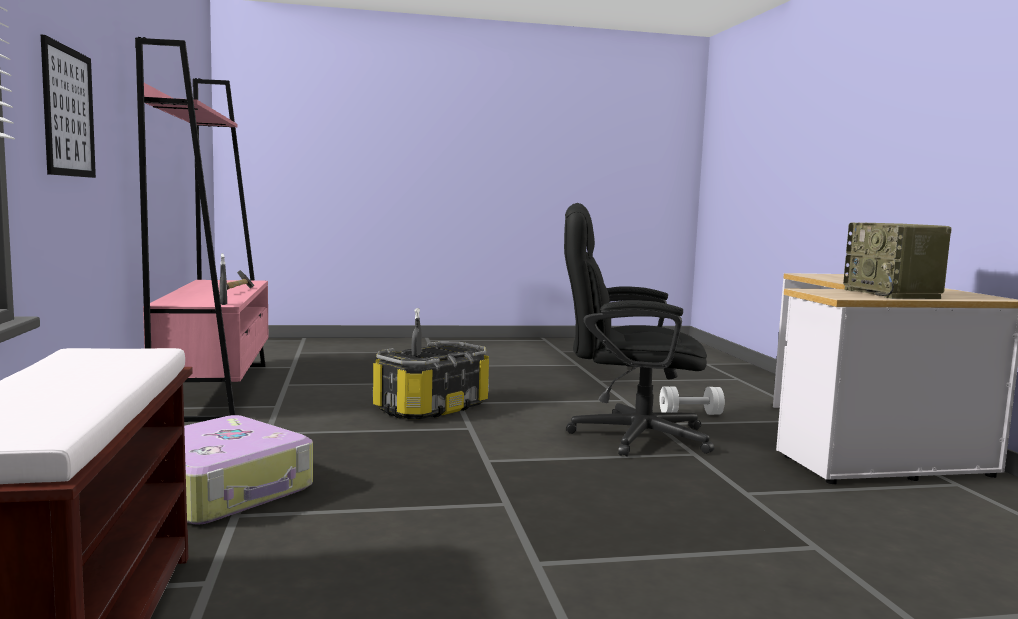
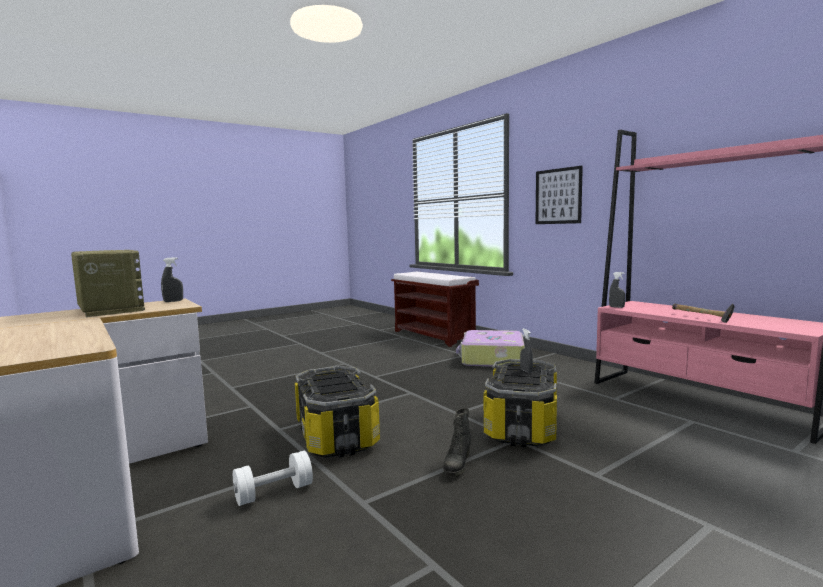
camera: 155 degrees right, 0 degrees up
(535, 401) = (457, 465): none -> black boot
(625, 435) = (337, 435): black office chair -> storage box
(840, 296) = (173, 301): none -> grey spray bottle

